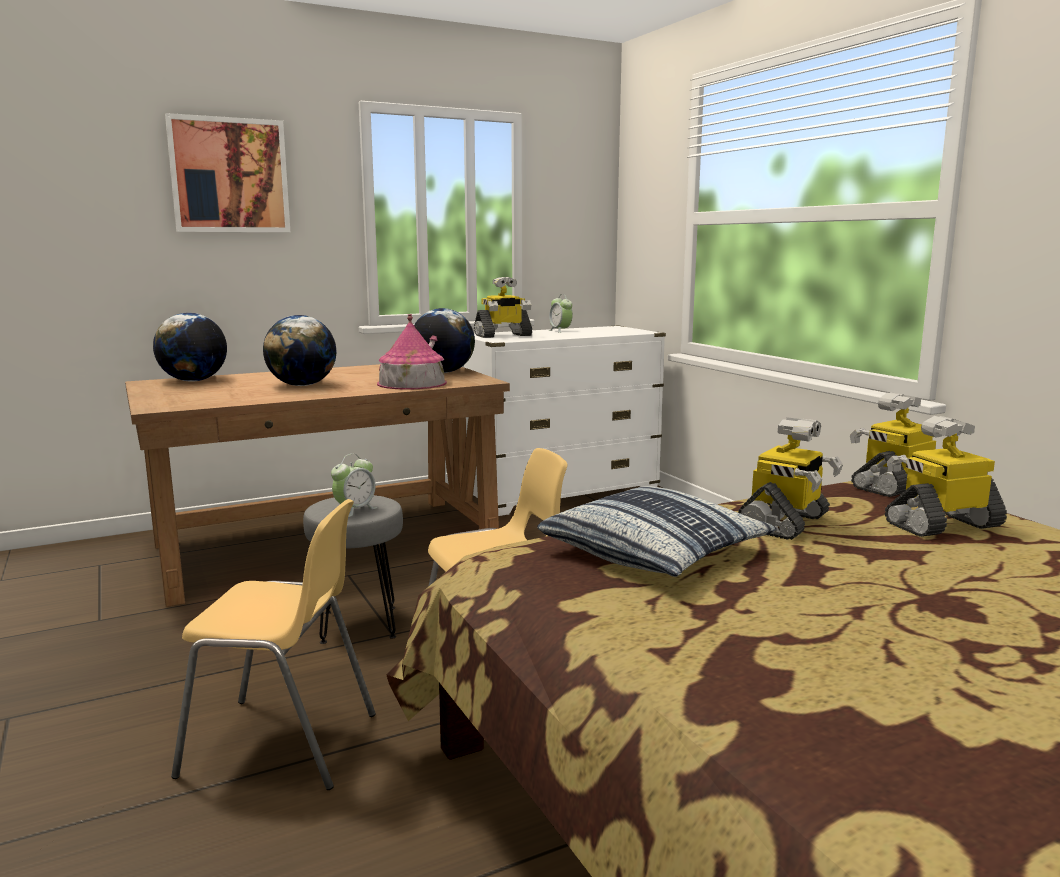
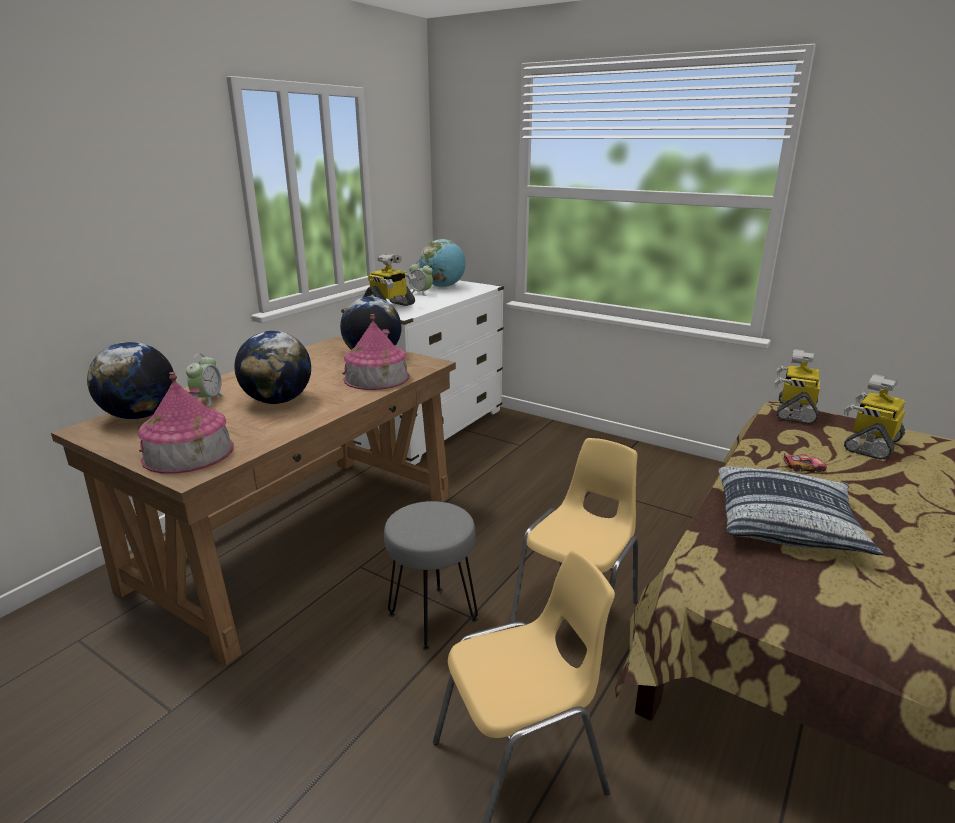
camera: 30 degrees left, 10 degrees up
(180, 399) = (188, 452): none -> toy house
(229, 176) = (109, 169): picture -> none
(355, 510) = (440, 527): alarm clock -> alarm clock (208, 399)
(596, 329) = (443, 286): none -> globe
(785, 523) = (804, 468): toy robot -> toy car

